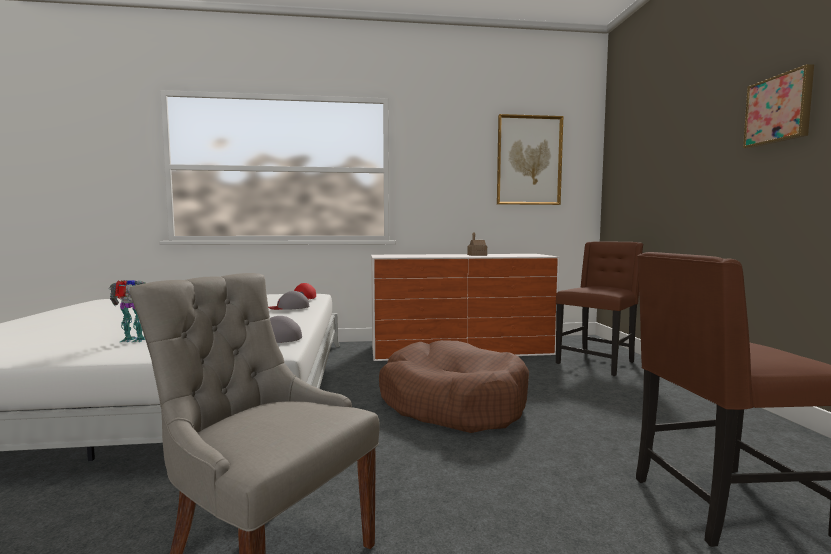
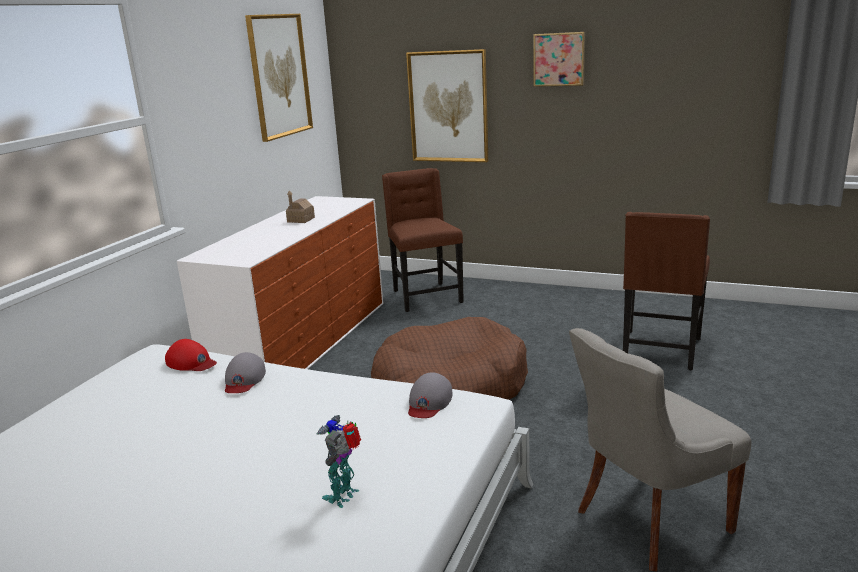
camera: 60 degrees left, 15 degrees up
(671, 184) = (448, 107): none -> picture

